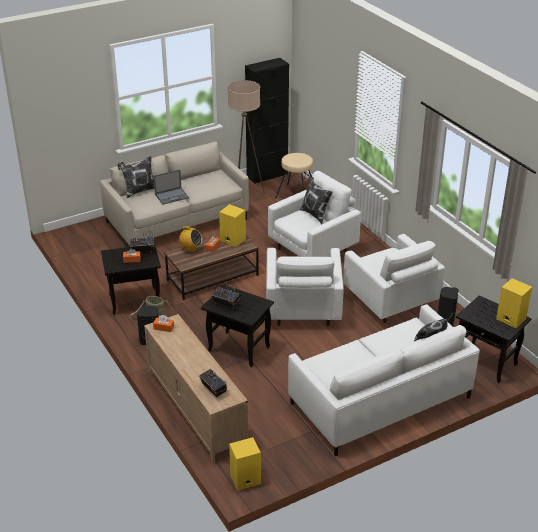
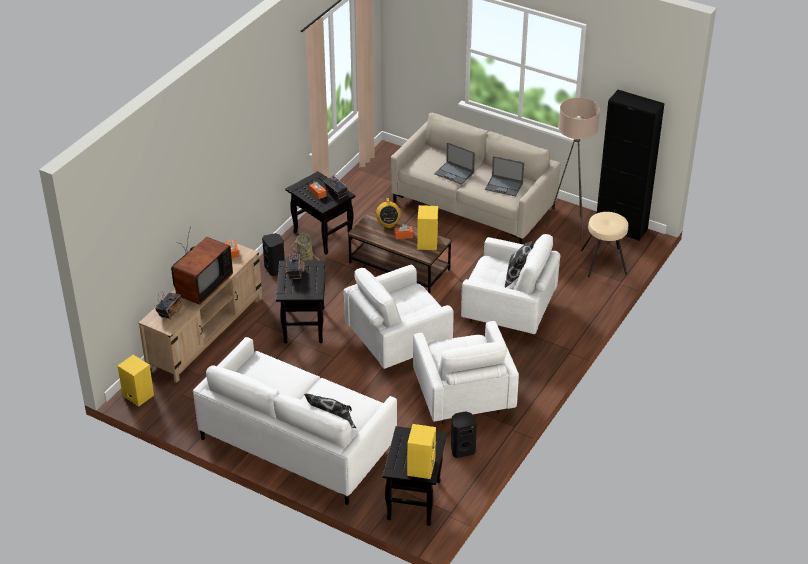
camera: 60 degrees right, 5 degrees up
(139, 191) = (444, 151): pillow -> none
(194, 360) = (201, 286): none -> television
(211, 182) = (504, 186): none -> laptop
(390, 302) = (463, 398): white armchair -> white armchair turned 45 degrees counterclockwise

